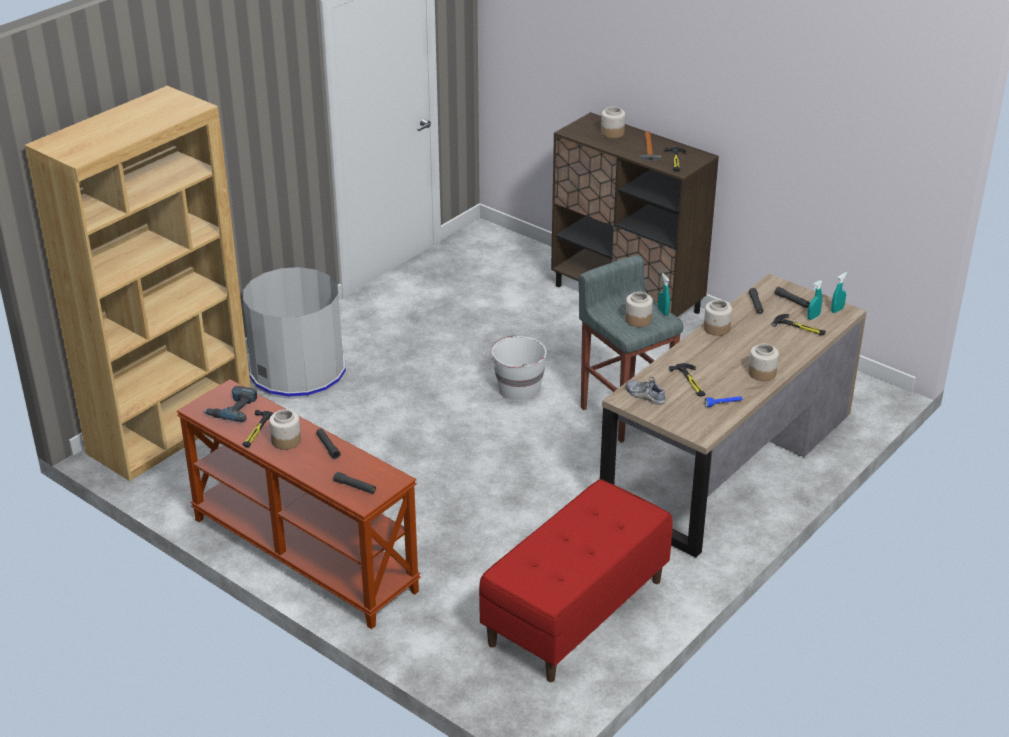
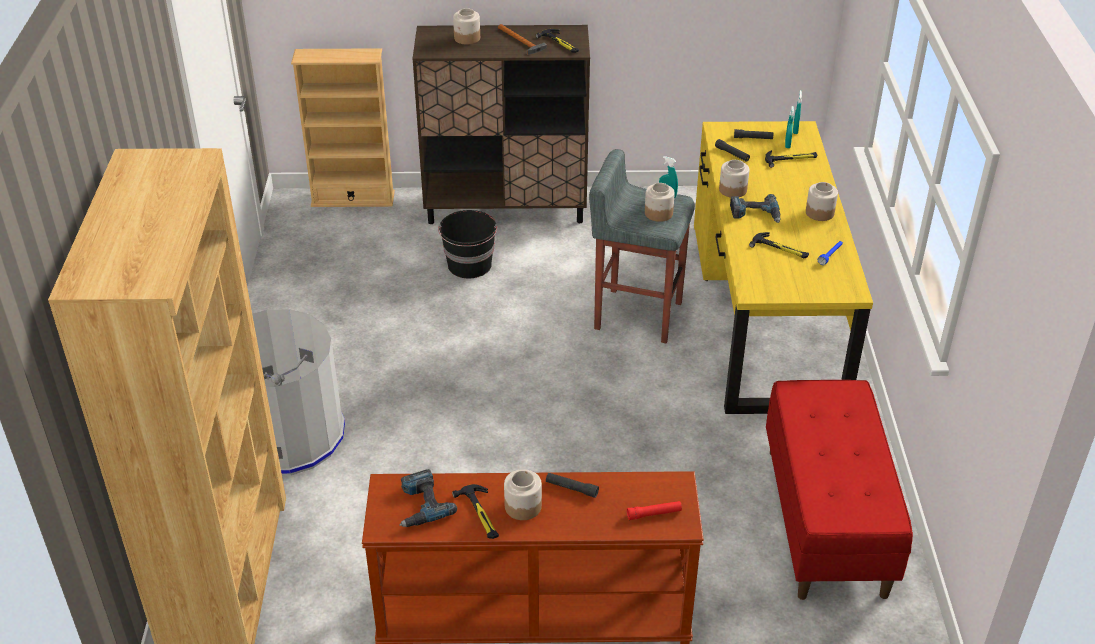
camera: 40 degrees left, 5 degrees up
(355, 487) = (654, 514): black flashlight -> red flashlight
(518, 389) = (519, 340): white bucket -> none
(524, 247) = (353, 199): none -> beige bookcase
(547, 326) = (469, 265): none -> black bucket
(645, 395) = (764, 280): shoe -> none
(708, 351) = (755, 214): none -> power drill
(728, 460) = (765, 313): brown desk -> yellow desk

